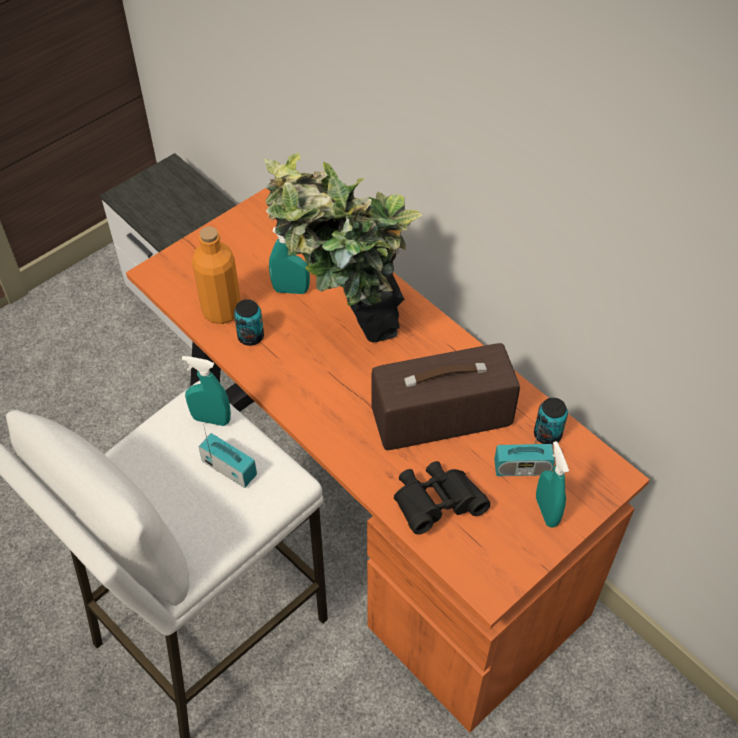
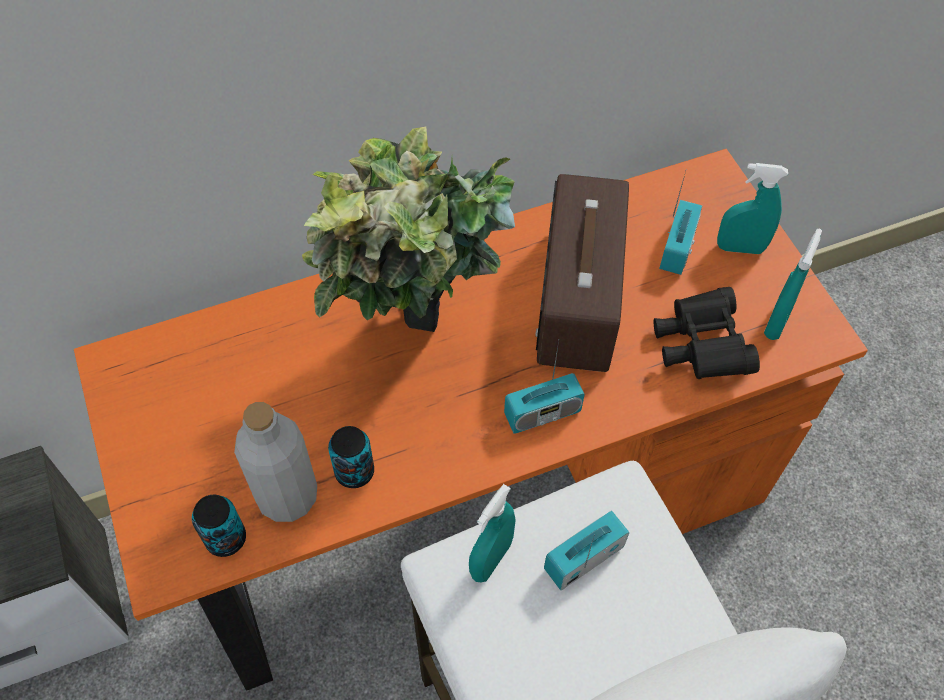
camera: 70 degrees left, 5 degrees up
(221, 310) = (287, 496): orange bottle -> grey bottle
(291, 290) = (295, 396): turquoise spray bottle -> turquoise spray bottle (776, 322)
(335, 422) = (542, 413): none -> radio
(547, 434) = (640, 209): can -> can (226, 538)

